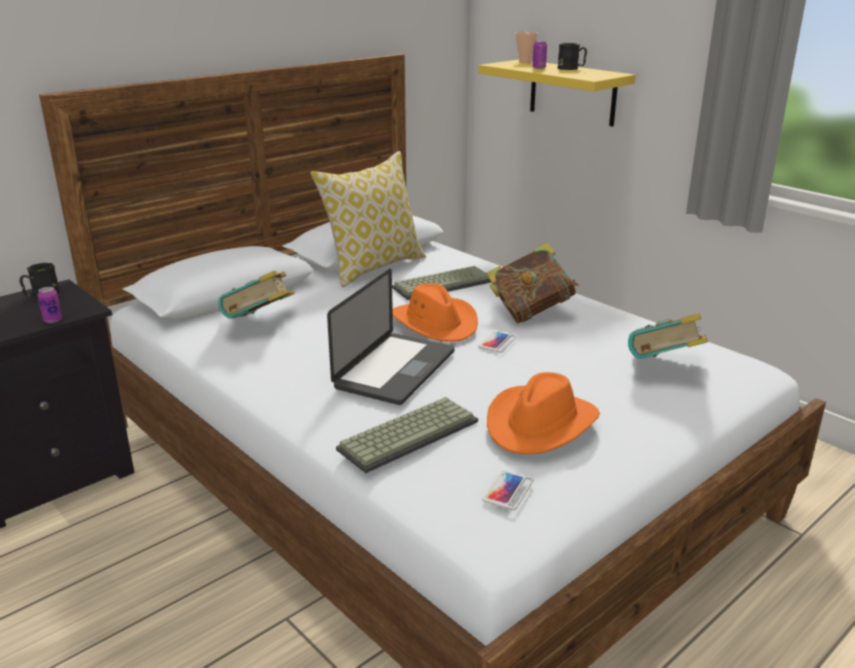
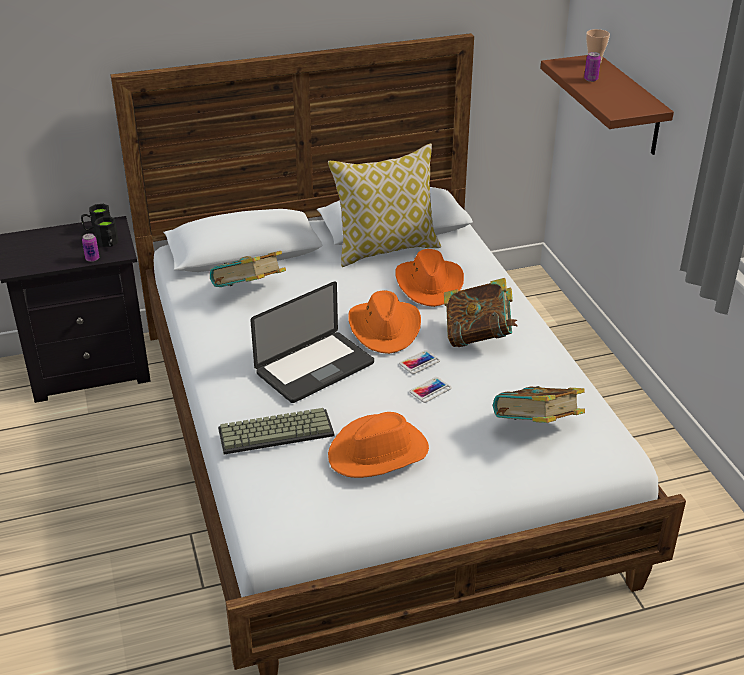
camera: 25 degrees right, 10 degrees up
(443, 284) = (429, 284): keyboard -> orange hat
(508, 490) = (308, 499): phone -> phone (430, 390)
(571, 69) = (622, 87): black mug -> black mug (109, 243)
(572, 92) = (630, 106): yellow shelf -> brown shelf

